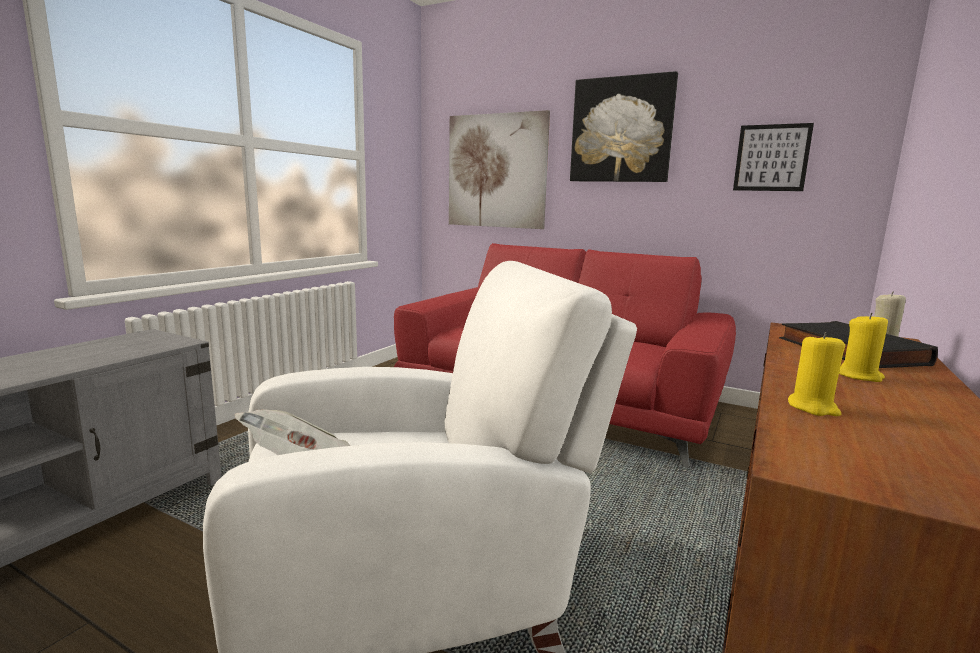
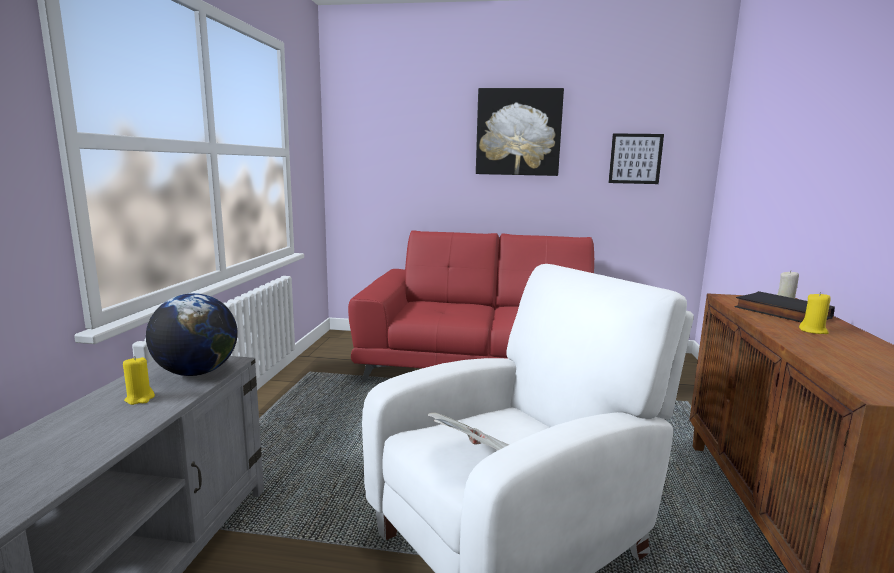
camera: 20 degrees left, 0 degrees up
(139, 346) = (196, 372): none -> globe
(496, 171) = (404, 164): picture -> none
(813, 408) = (827, 357): yellow candle -> yellow candle (140, 399)

